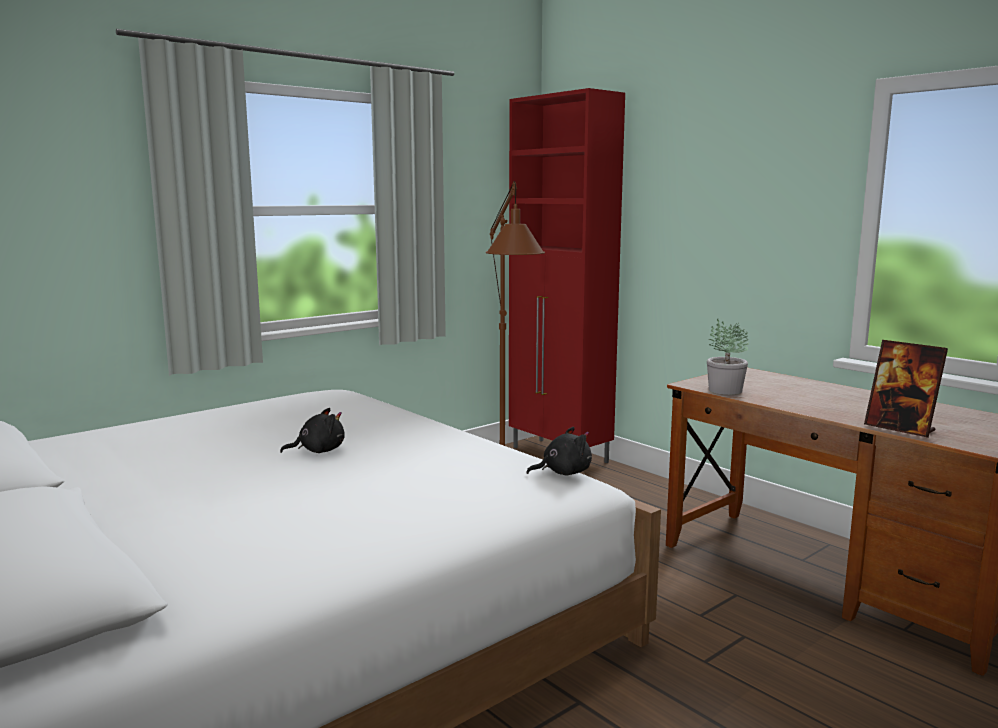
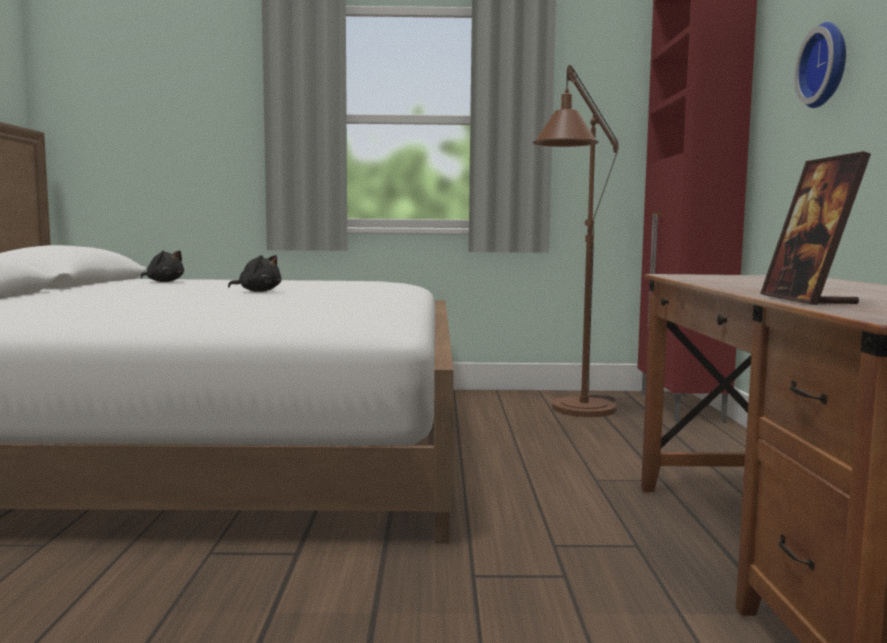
camera: 40 degrees right, 5 degrees down
(563, 473) = (381, 318): black plush toy -> black plush toy (164, 281)
(715, 204) = (827, 65): none -> wall clock
(724, 390) = (693, 278): potted plant -> none

